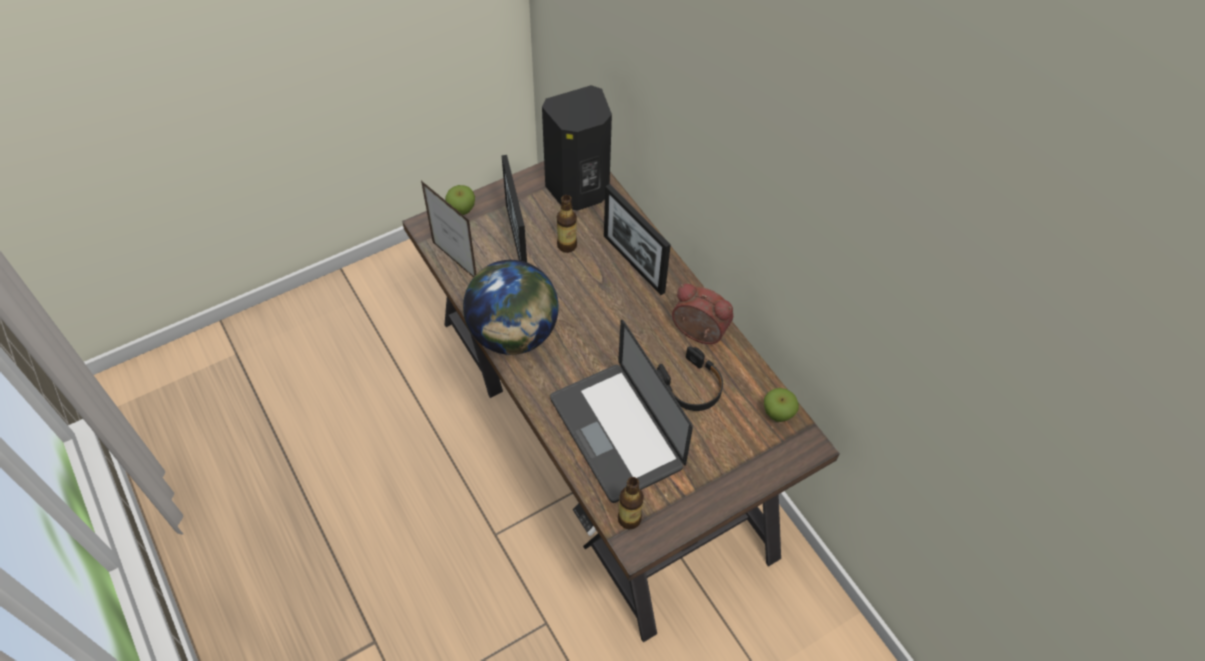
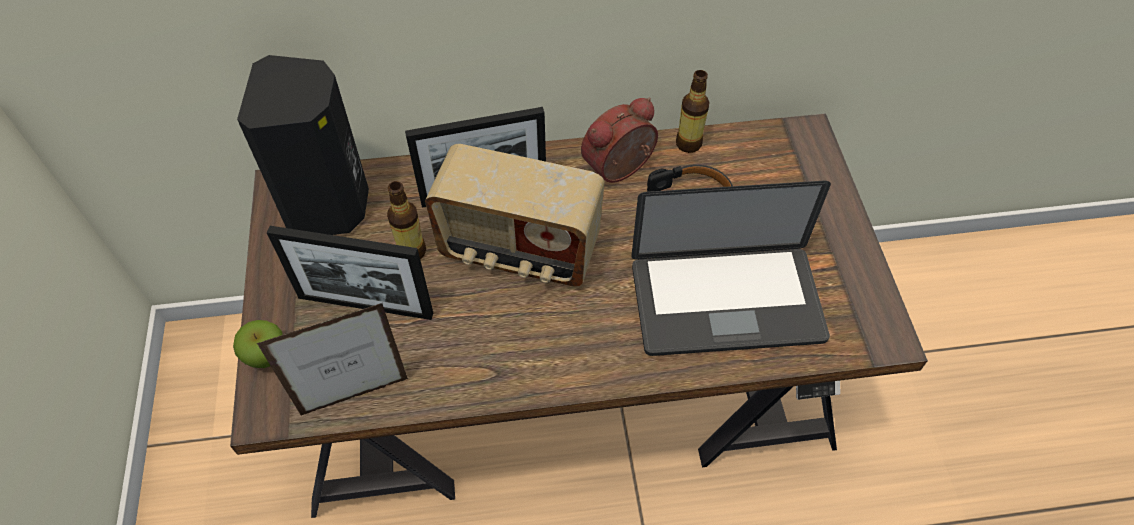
camera: 65 degrees left, 0 degrees up
(513, 334) = (523, 364): globe -> none
(596, 300) = (519, 251): none -> radio
(629, 519) = (852, 332): bottle -> bottle (688, 143)
(778, 413) = (758, 142): apple -> none

